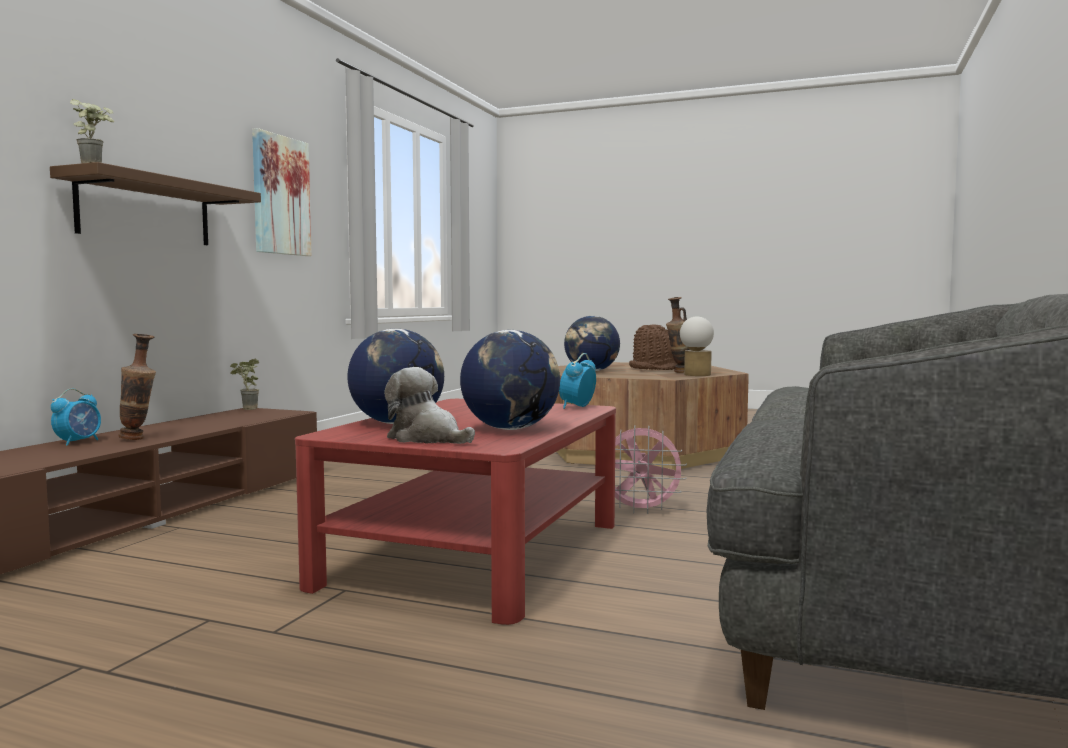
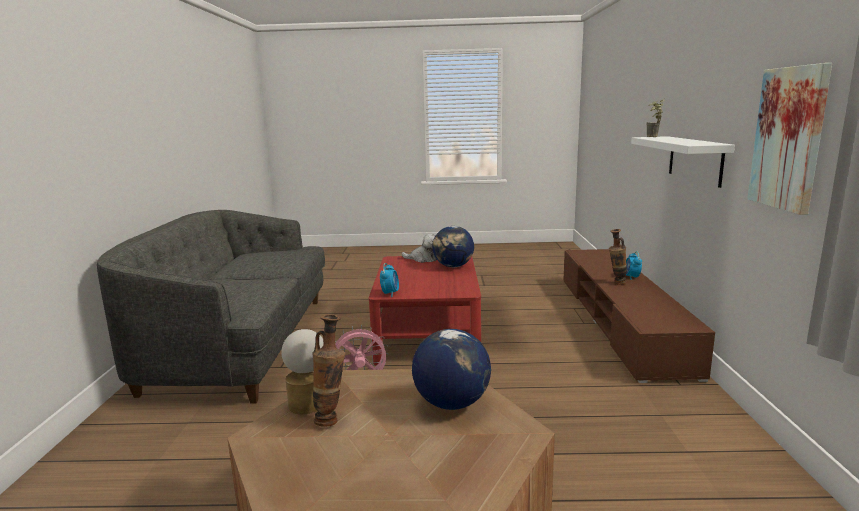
camera: 160 degrees right, 10 degrees up
(145, 211) = (695, 160): brown shelf -> white shelf
(246, 409) = (697, 327): potted plant -> none
(510, 429) = (401, 269): globe -> none
(657, 369) = (364, 445): brown hat -> none

